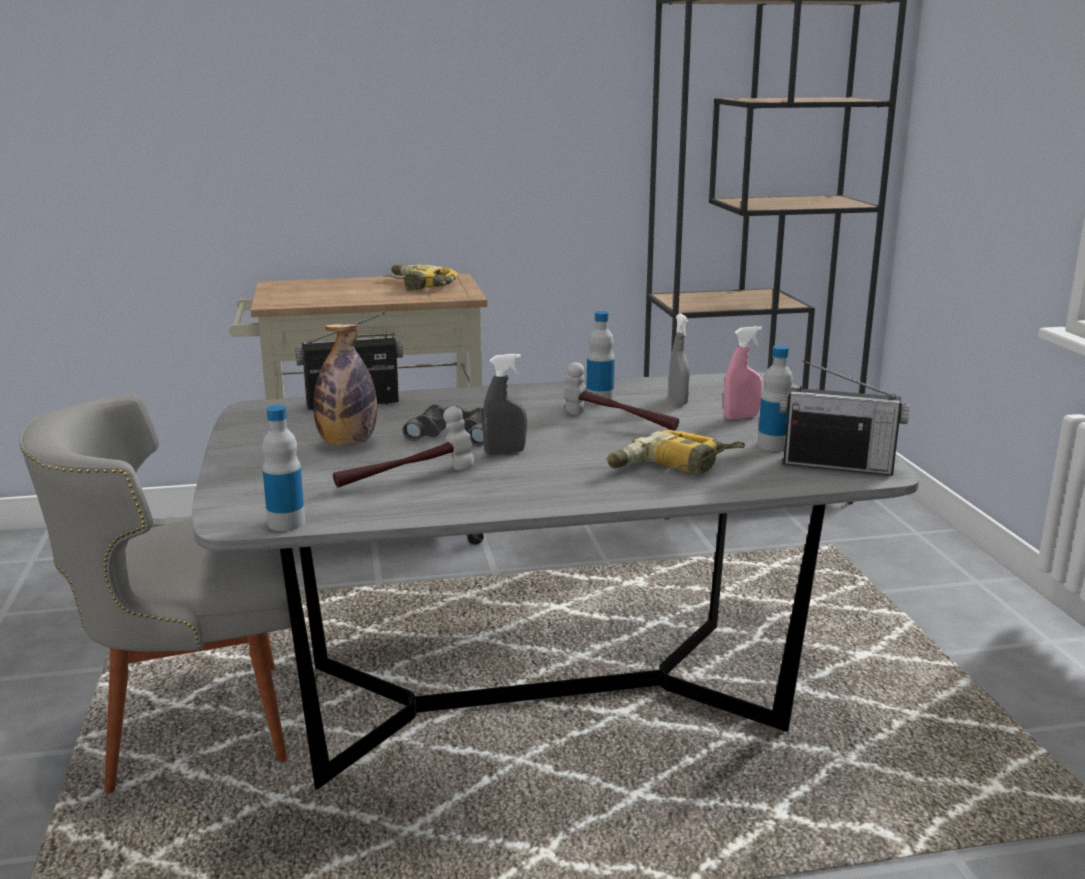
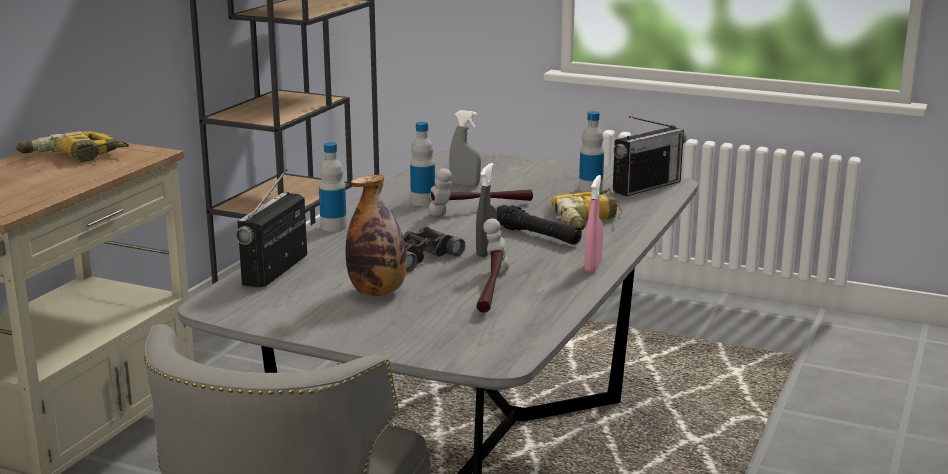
camera: 55 degrees left, 0 degrees up
(286, 523) = (527, 344): bottle -> bottle (333, 227)
(585, 459) = (537, 235): none -> black flashlight
(741, 417) = (526, 180): pink spray bottle -> pink spray bottle (593, 267)

